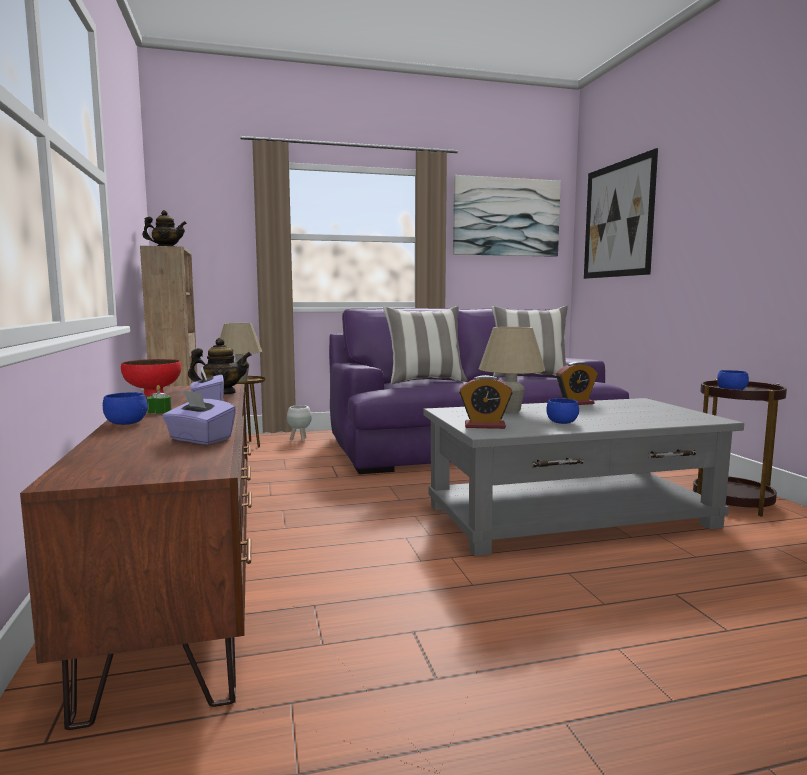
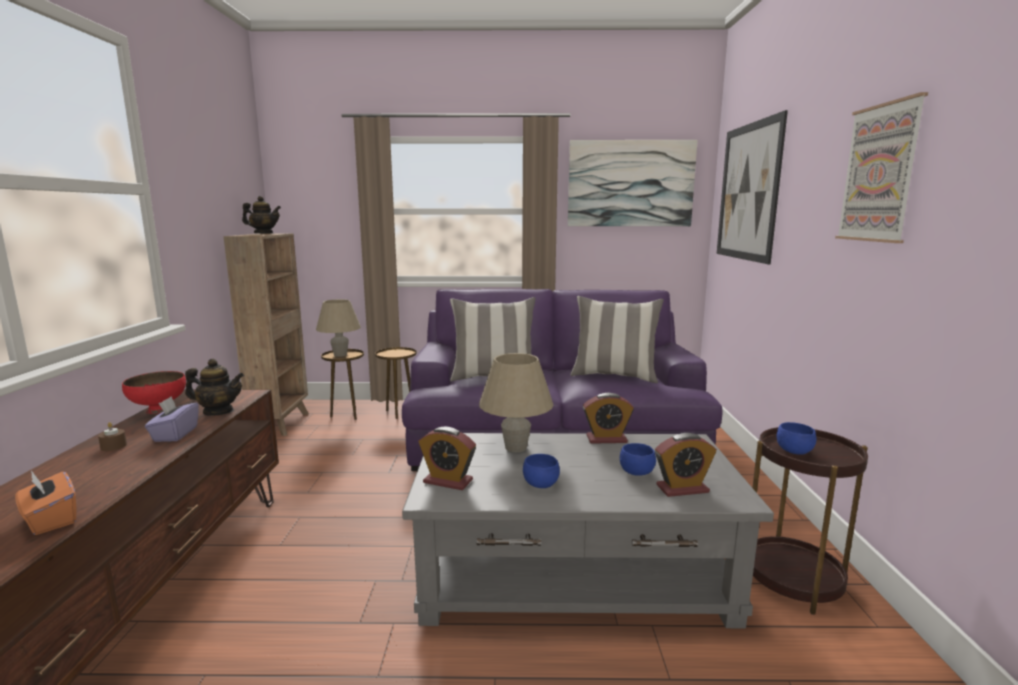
camera: 15 degrees right, 5 degrees up
(126, 423) = (49, 471): blue bowl -> blue bowl (637, 472)
(159, 411) = (113, 446): green candle -> brown candle
(200, 439) = (50, 520): purple tissue box -> orange tissue box
(299, 440) = (399, 413): white planter -> brown side table
(668, 418) = (682, 489): none -> alarm clock
(759, 184) = (879, 173): none -> picture

